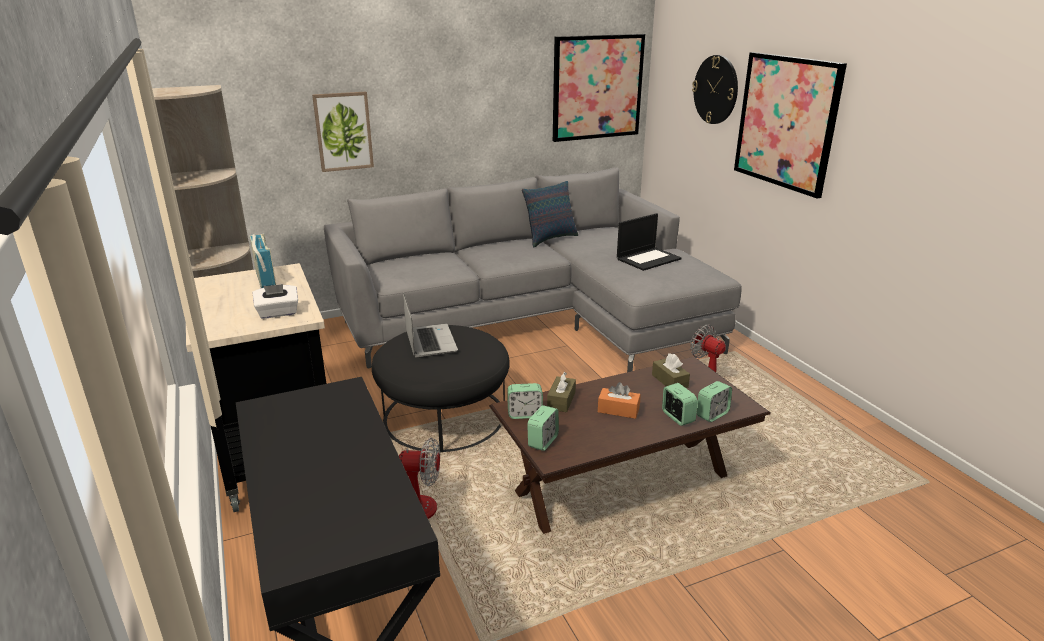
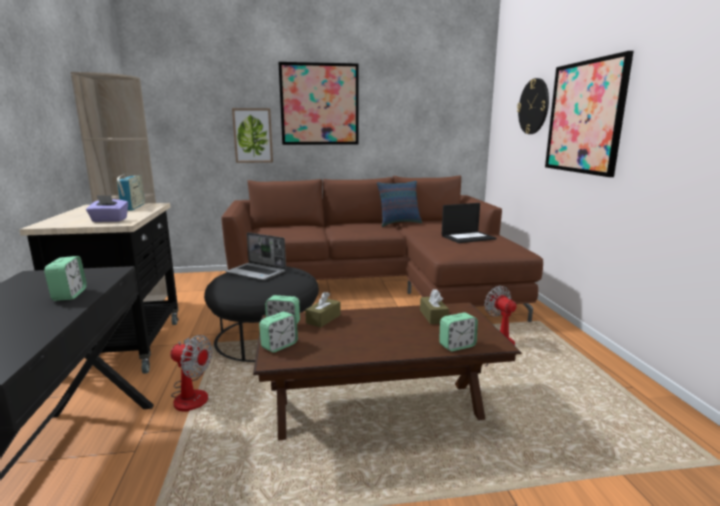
camera: 15 degrees right, 10 degrees down
(278, 313) = (109, 220): white tissue box -> purple tissue box
(429, 341) = (257, 272): laptop -> laptop turned 120 degrees clockwise
(538, 320) = (382, 284): grey sofa -> brown sofa
(597, 87) = (448, 116): picture -> picture (319, 104)
(618, 410) = (368, 331): orange tissue box -> none
(677, 417) = (420, 344): alarm clock -> alarm clock (69, 295)

